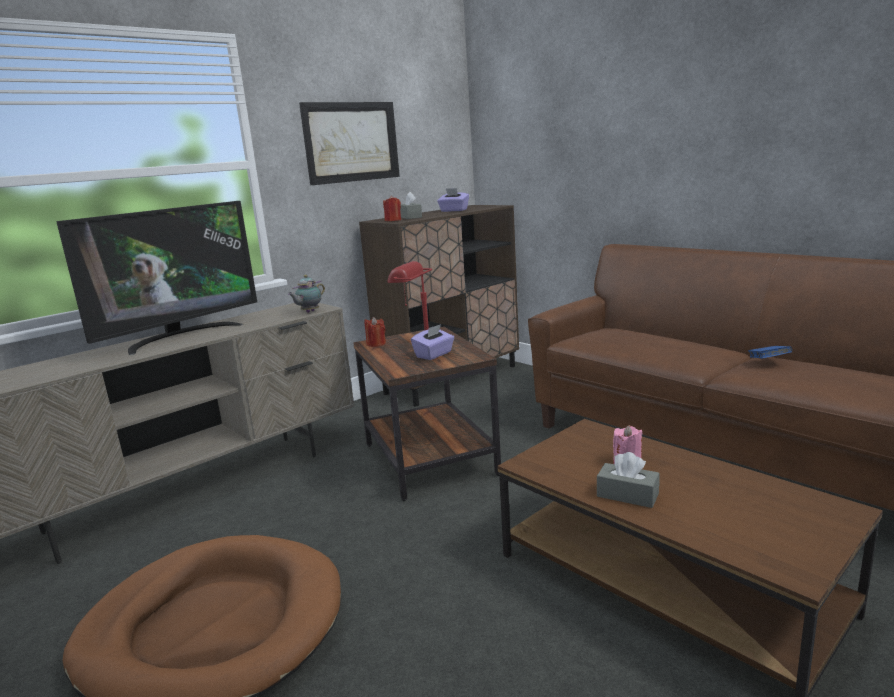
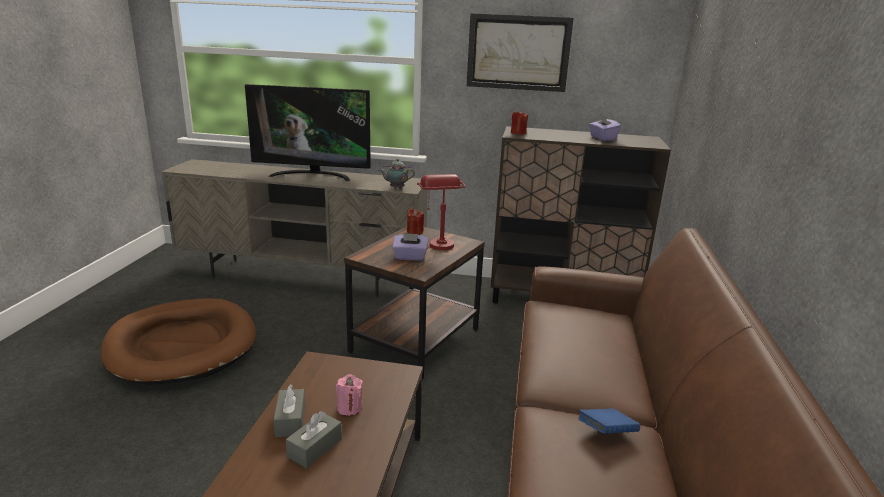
camera: 50 degrees right, 5 degrees up
(410, 217) = (543, 134): grey tissue box -> grey tissue box (315, 448)

